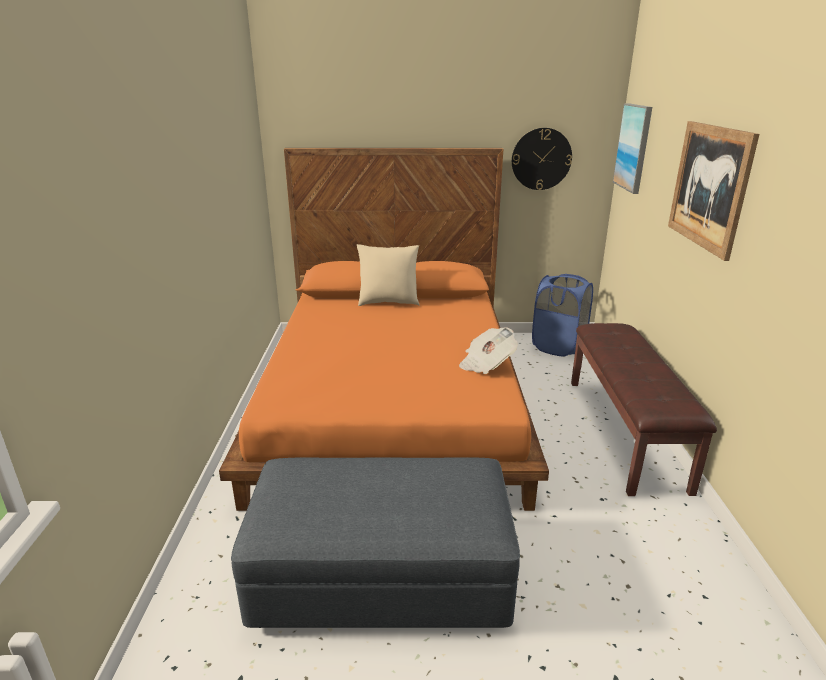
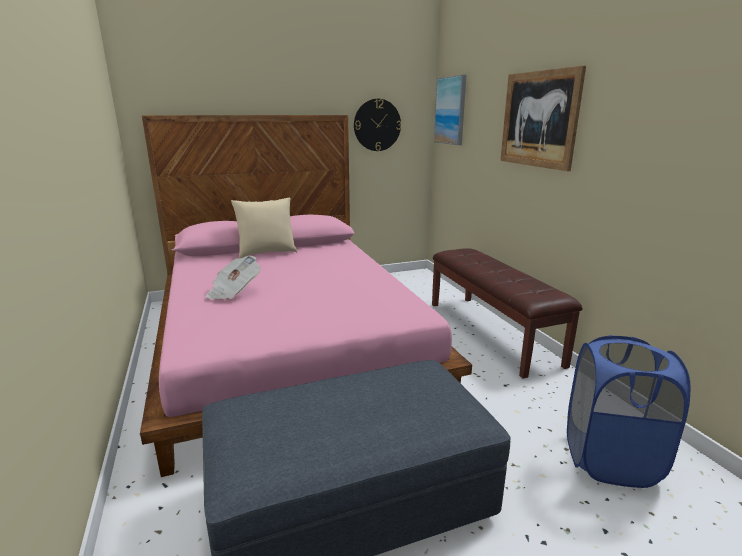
camera: 20 degrees left, 5 degrees down
(393, 402) = (288, 342): orange bed -> pink bed
(486, 364) = (385, 285): newspaper -> newspaper (234, 291)
(558, 347) = (407, 281): blue laundry basket -> blue laundry basket (610, 460)

